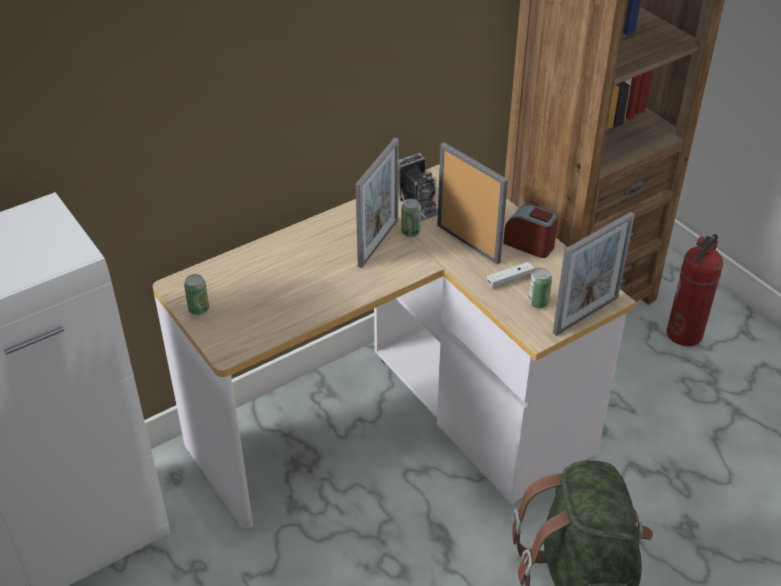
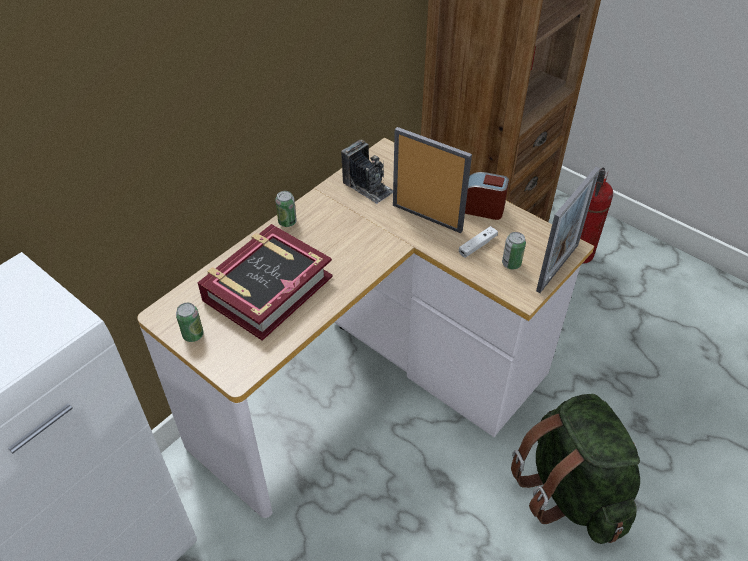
camera: 15 degrees left, 5 degrees up
(282, 281) = (267, 288): none -> book
(378, 243) = (345, 232): picture frame -> none
(410, 232) = (371, 216): can -> can (287, 222)

